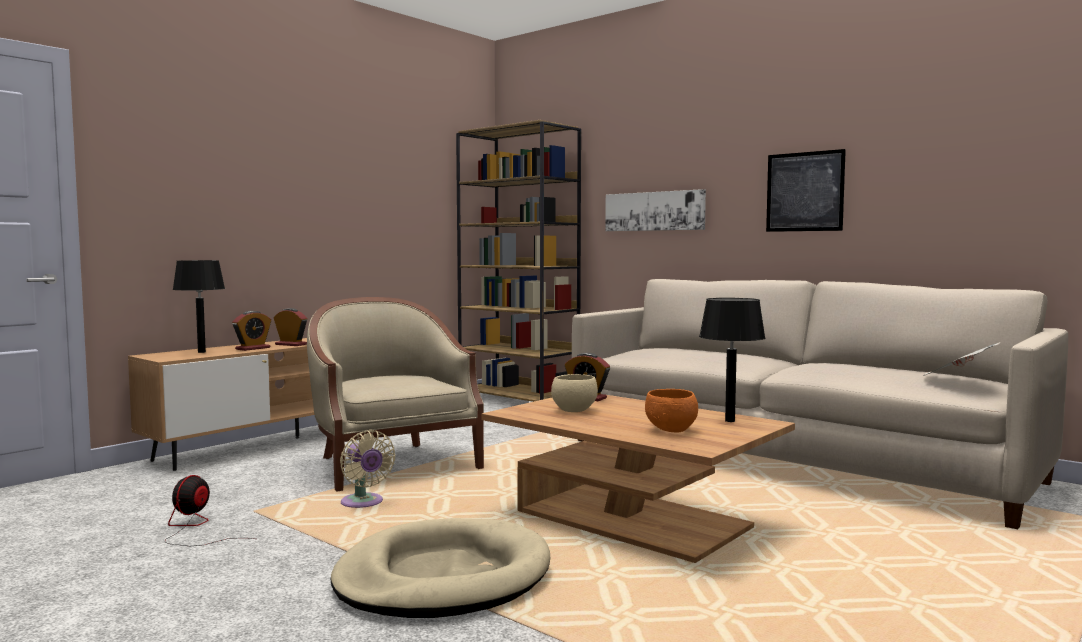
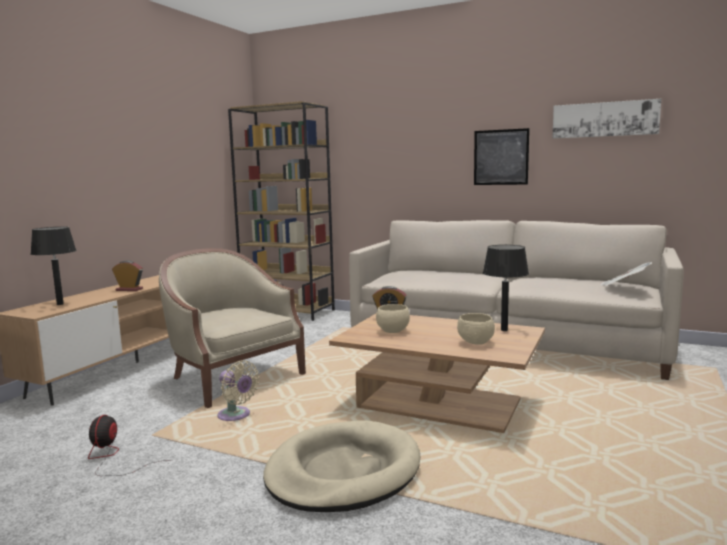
camera: 15 degrees left, 5 degrees up
(253, 348) = (101, 296): alarm clock -> none
(654, 211) = (389, 170): picture -> picture (604, 119)
(672, 430) = (476, 343): orange bowl -> beige bowl

